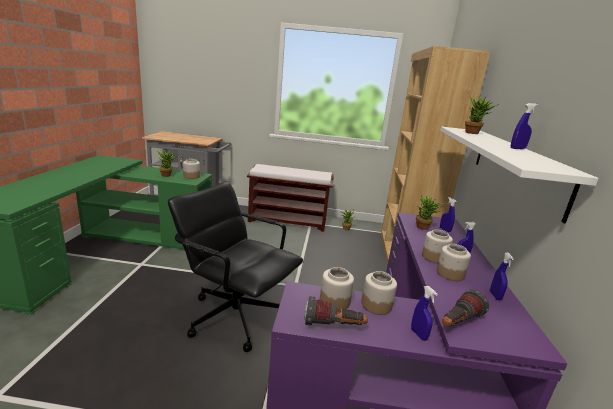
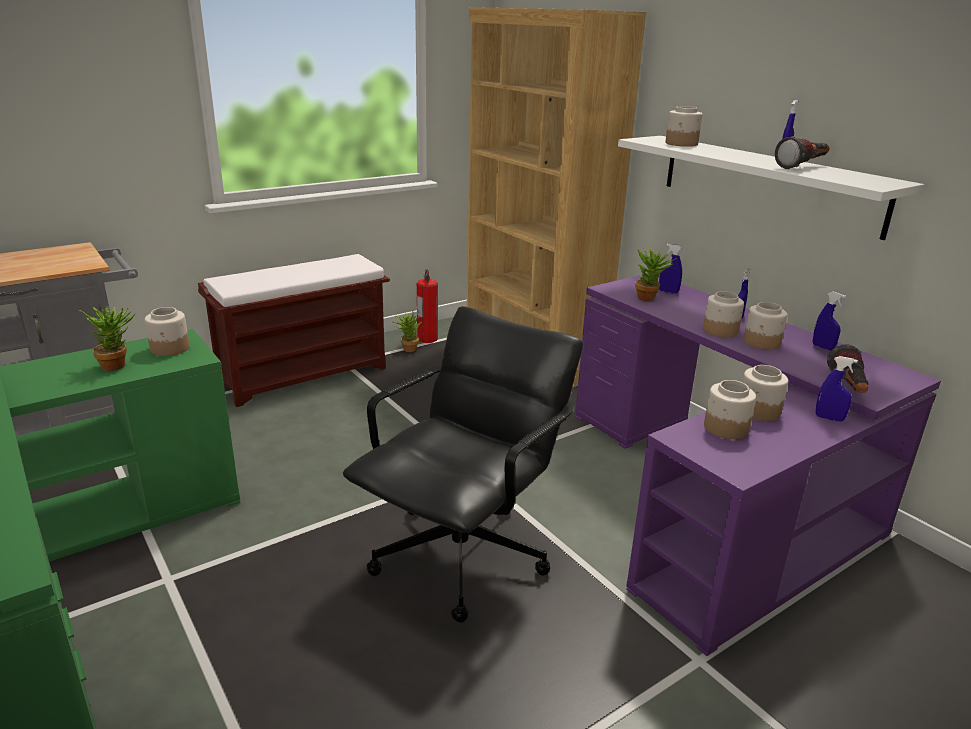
camera: 40 degrees left, 5 degrees up
(235, 316) = (462, 555): black office chair -> black office chair turned 135 degrees clockwise
(334, 326) = (772, 452): flashlight -> flashlight (803, 167)
(361, 227) = (427, 338): none -> fire extinguisher
(474, 133) = (681, 144): potted plant -> jar

